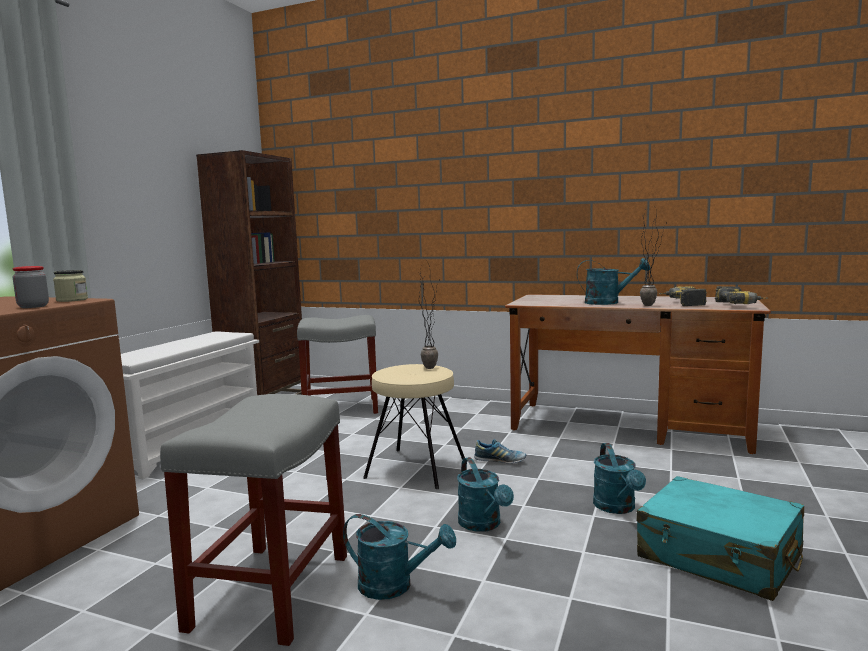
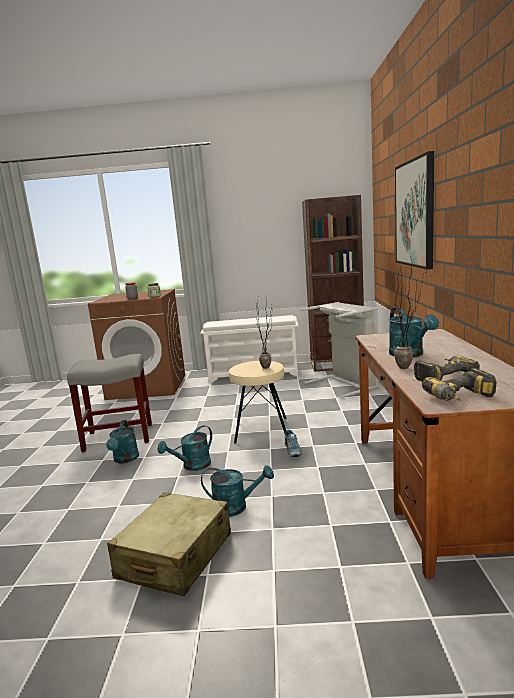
camera: 70 degrees right, 5 degrees up
(342, 408) = (346, 384): grey stool -> grey laundry basket
(435, 185) = (415, 213): none -> picture
(617, 508) = (236, 507): turquoise watering can -> turquoise watering can turned 150 degrees counterclockwise
(719, 556) = (175, 556): turquoise suitcase -> beige suitcase

